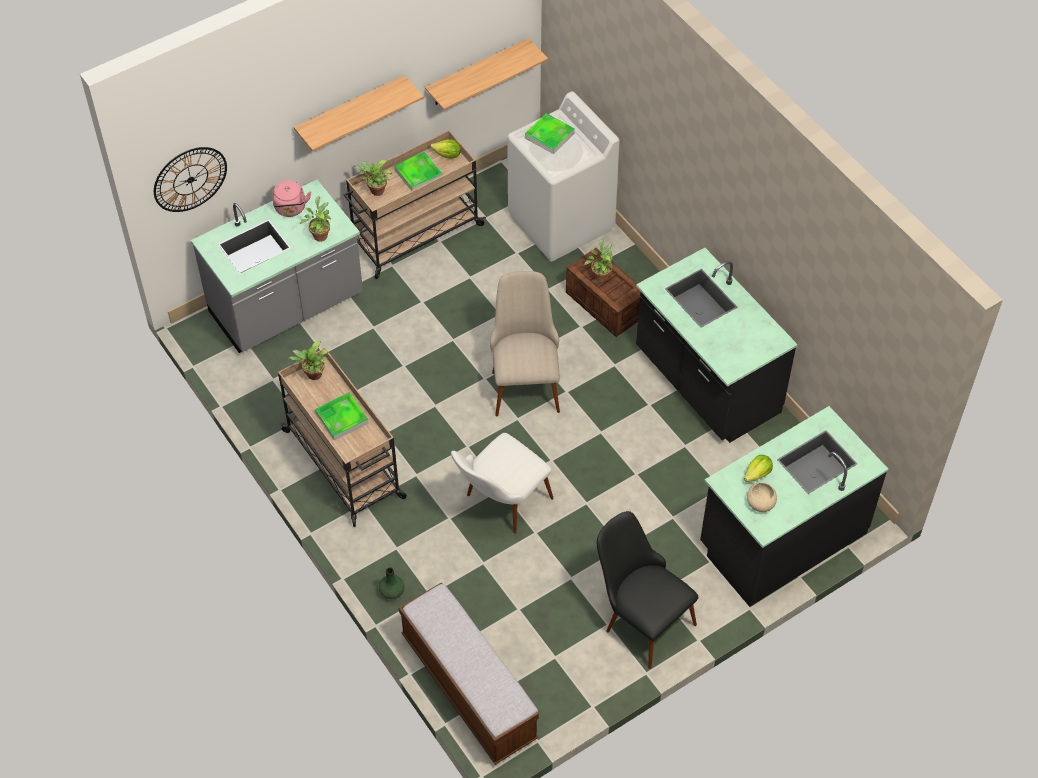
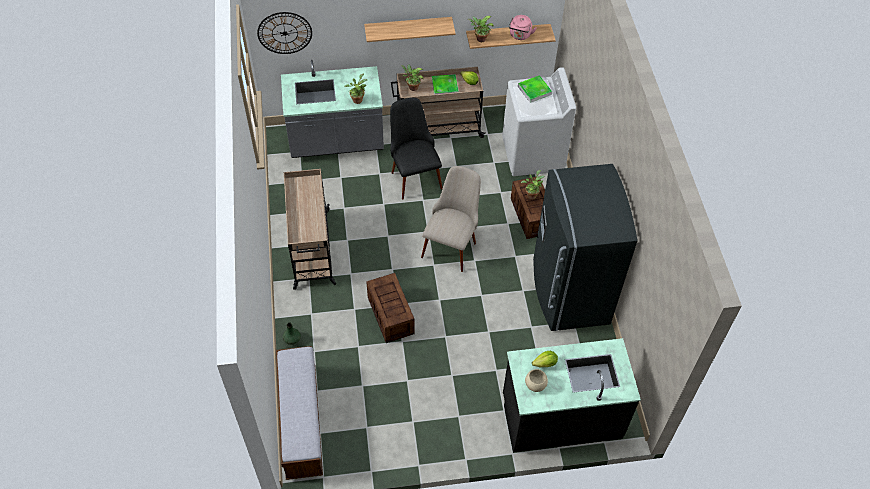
camera: 25 degrees right, 0 degrees up
(290, 209) = (350, 78): pink kettle -> pink kettle (520, 35)
(313, 375) = (305, 183): potted plant -> potted plant (480, 39)
(342, 418) = (306, 216): tray -> none
(500, 505) = (390, 314): white chair -> crate
(640, 618) = (436, 427): black chair -> black chair (413, 174)
(706, 383) = (568, 292): black counter -> grey fridge

